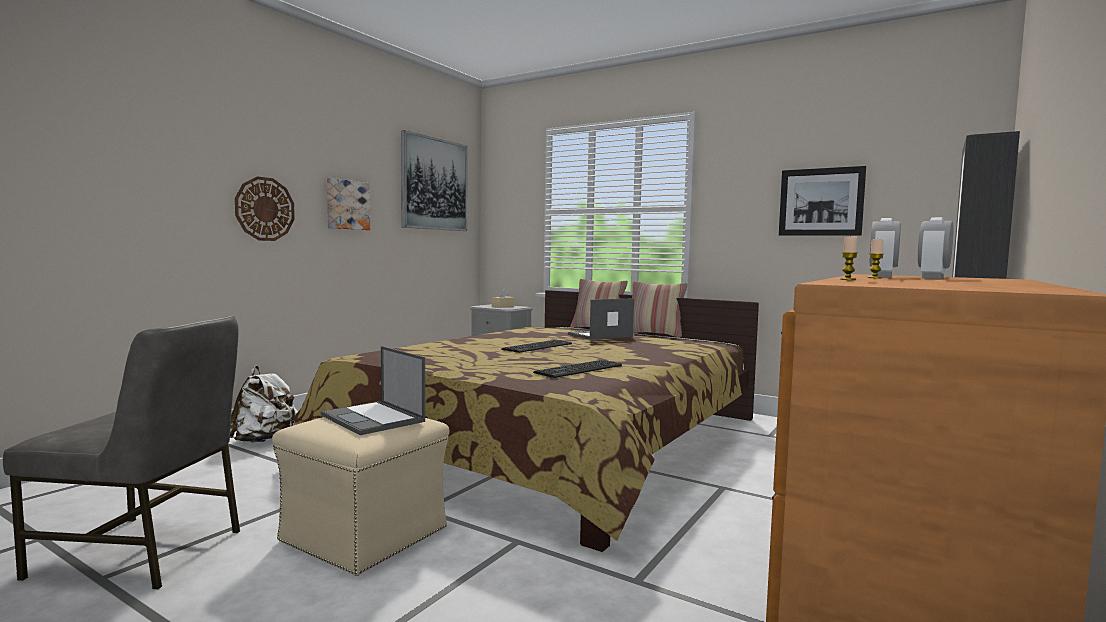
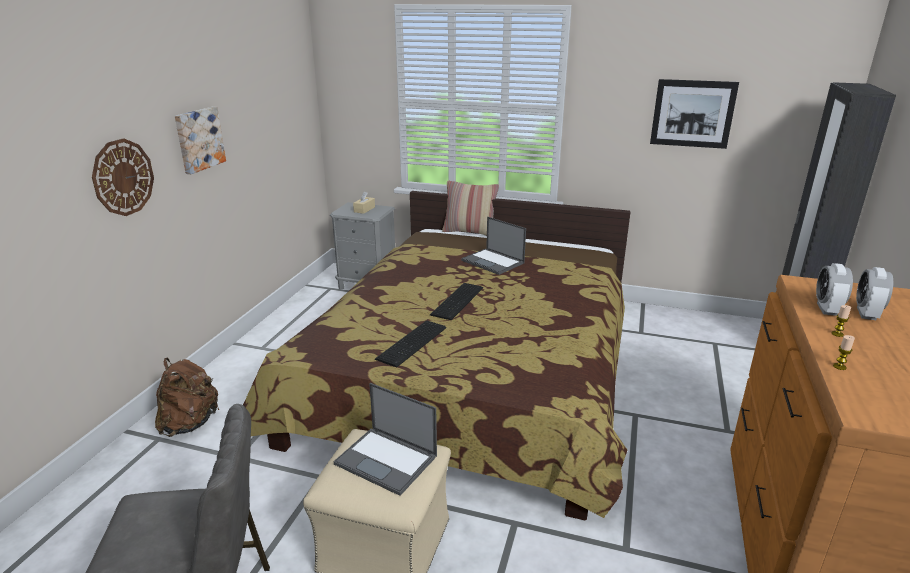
camera: 15 degrees left, 20 degrees up
(264, 440) = (190, 423): white backpack -> brown backpack
(434, 184) = (274, 81): picture -> none
(581, 369) = (532, 351): keyboard -> keyboard (414, 343)
(599, 335) = (493, 262): laptop -> laptop turned 90 degrees counterclockwise
(655, 334) = (529, 238): pillow -> none

